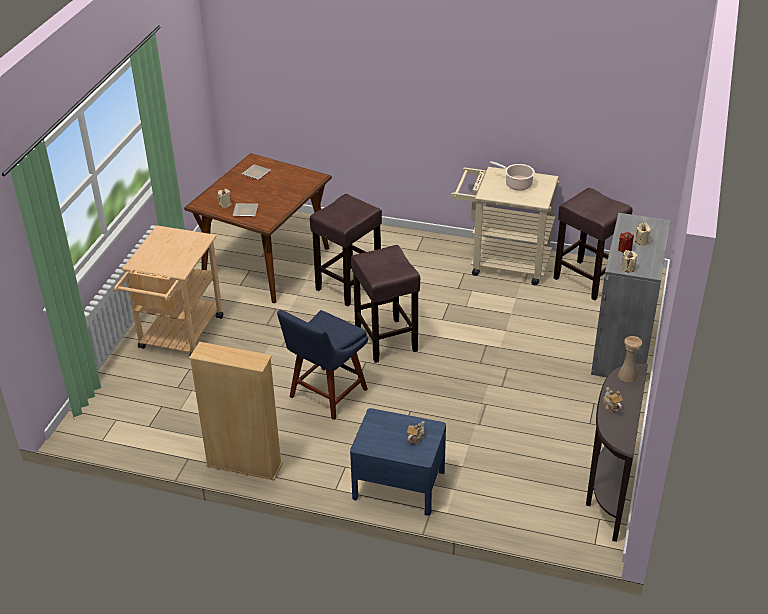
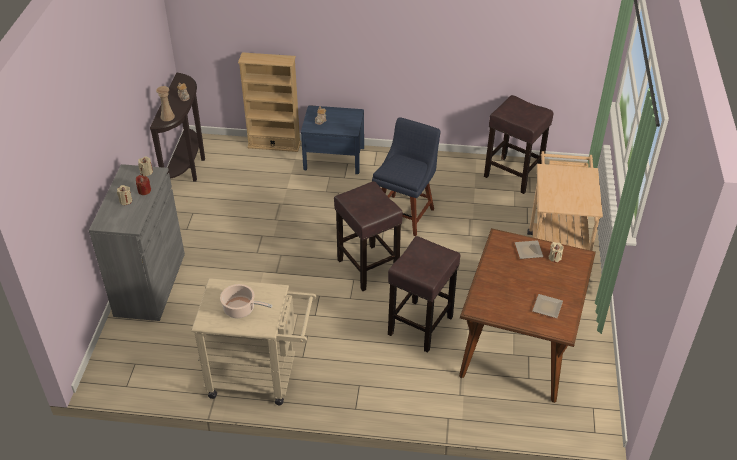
camera: 170 degrees right, 5 degrees up
(244, 465) = (445, 159): beige bookcase -> beige bookcase (274, 144)
(585, 279) = (170, 362): brown stool -> brown stool (513, 175)

